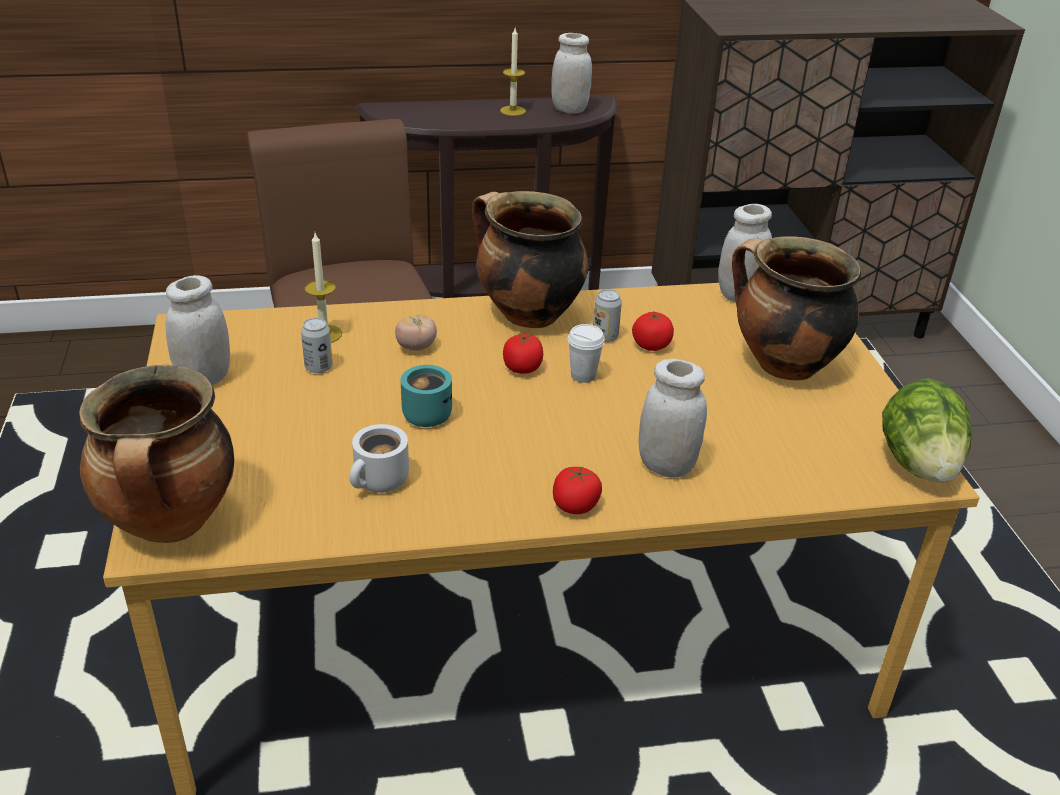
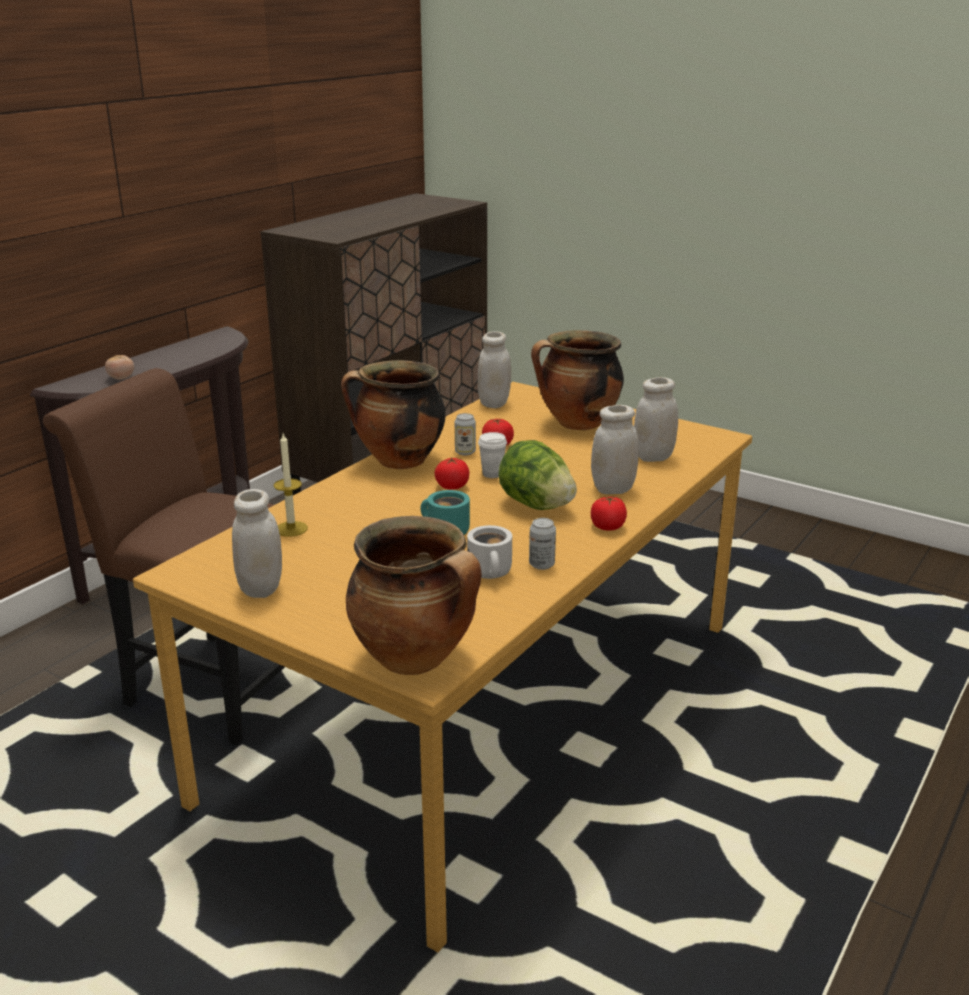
camera: 45 degrees left, 10 degrees down
(318, 367) = (327, 545): can -> can (541, 565)
(416, 347) = (367, 506): tomato -> tomato (121, 378)
(512, 111) = (174, 355): candle -> none
(569, 109) = (214, 342): white jar -> white jar (653, 457)
(918, 464) = (709, 434): lettuce -> lettuce (536, 505)

